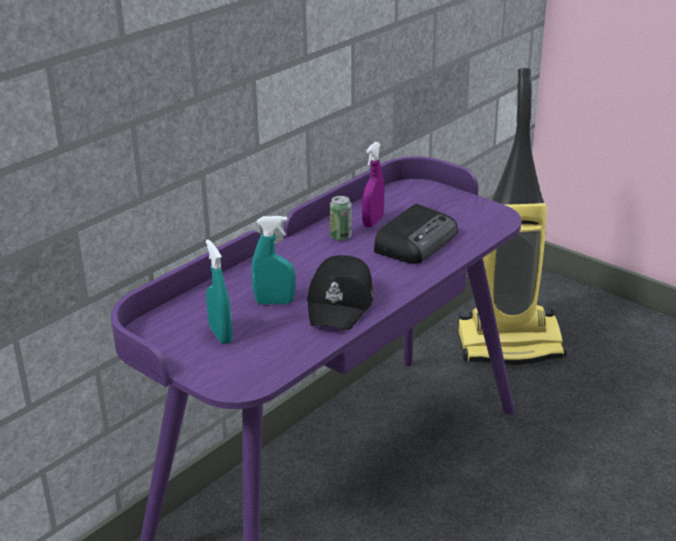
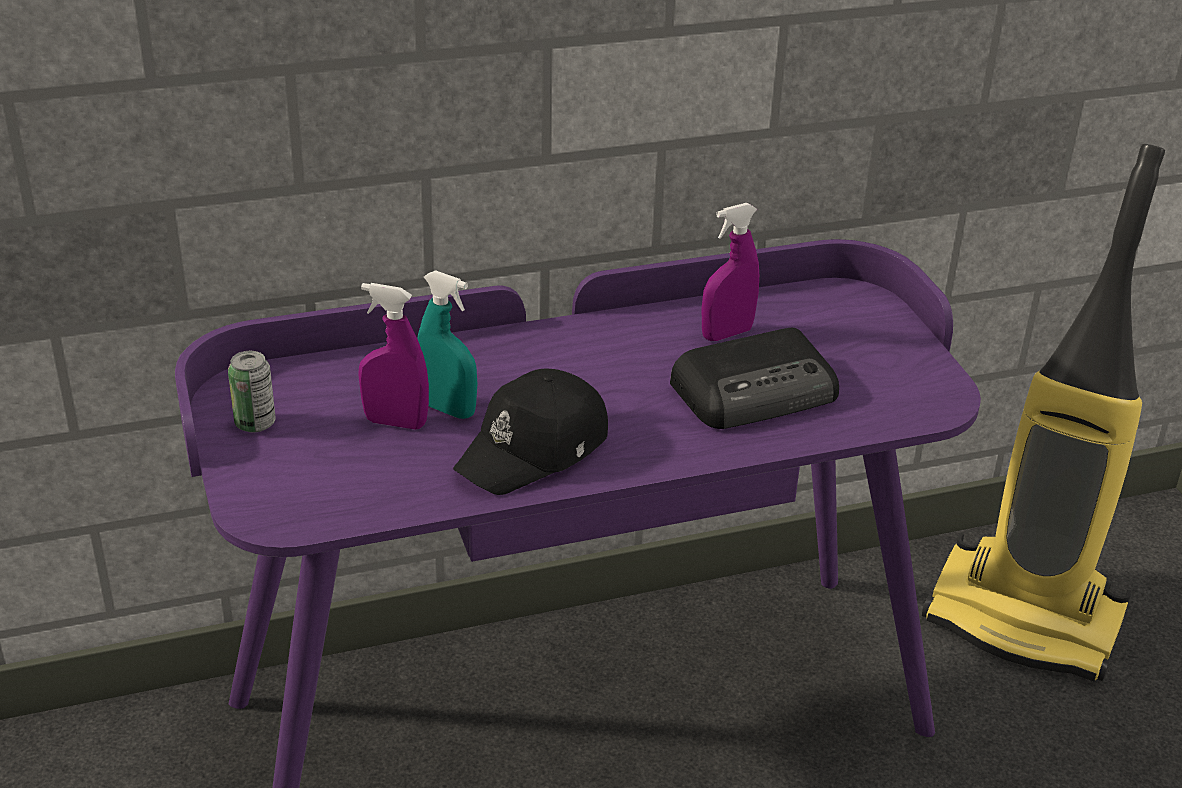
camera: 30 degrees right, 5 degrees up
(220, 335) = (326, 430): turquoise spray bottle -> none
(254, 318) = (395, 422): none -> purple spray bottle
(340, 236) = (651, 341): can -> can (255, 423)

